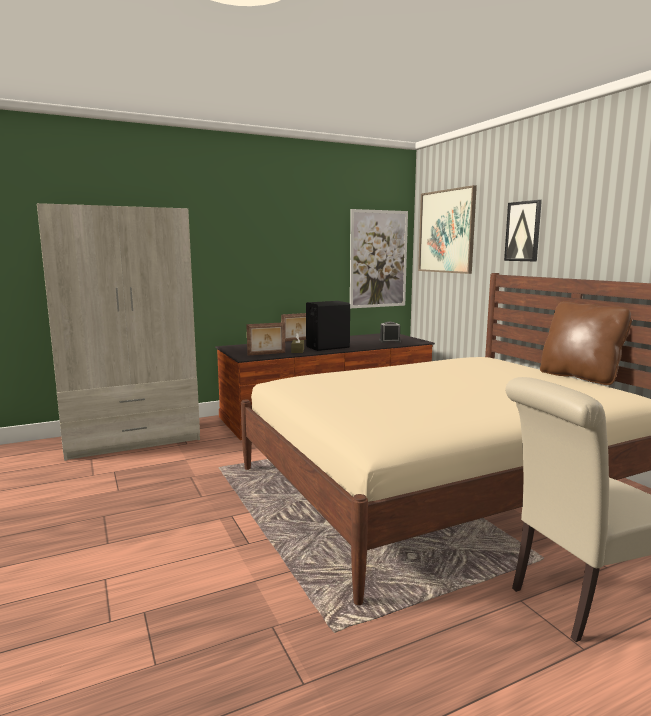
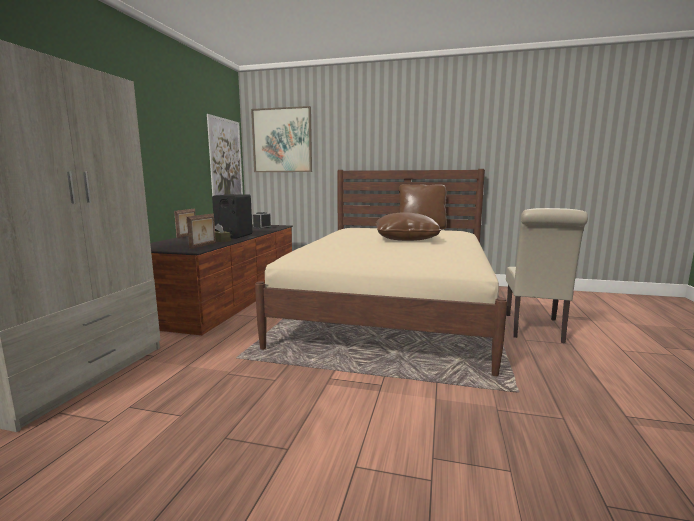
camera: 50 degrees left, 0 degrees up
(452, 388) = (405, 239): none -> brown pillow
(523, 231) = (357, 141): picture -> none

